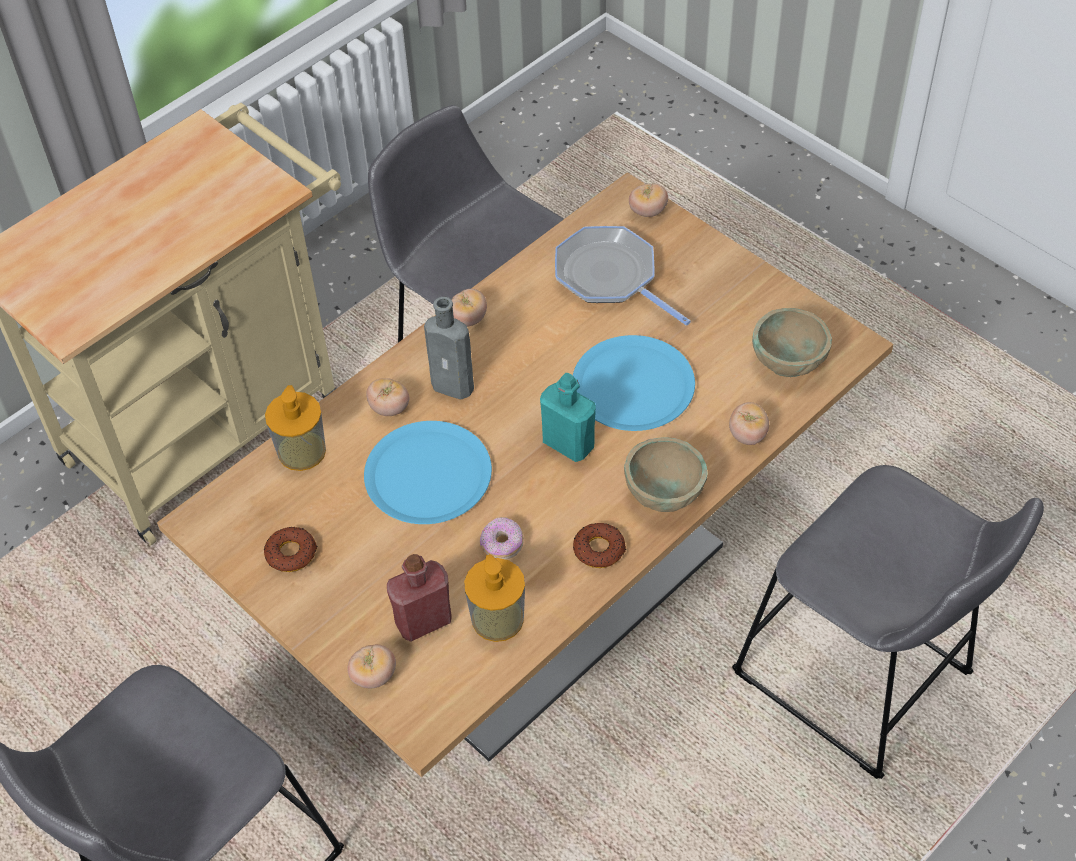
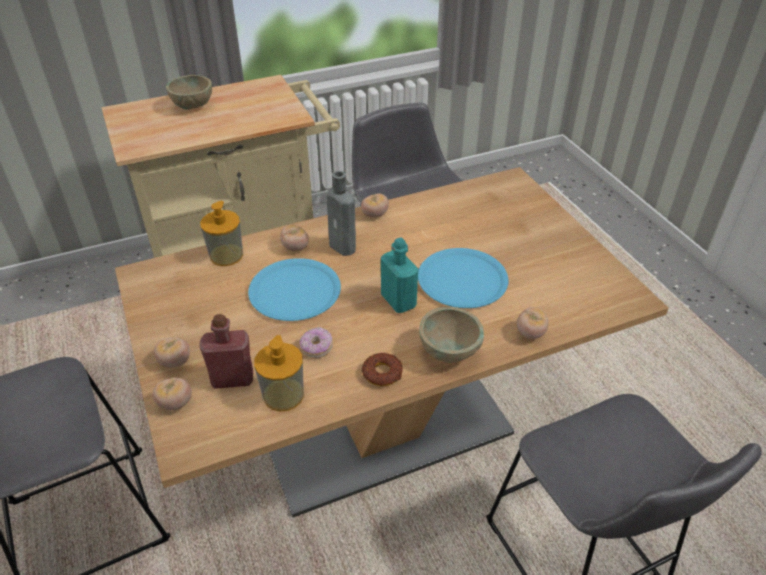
camera: 20 degrees right, 10 degrees down
(291, 553) = (178, 309): donut -> none
(610, 277) = (479, 216): frying pan -> none
(647, 211) = (522, 189): tomato -> tomato (175, 361)
(788, 362) = (582, 296): beige bowl -> beige bowl (193, 106)

